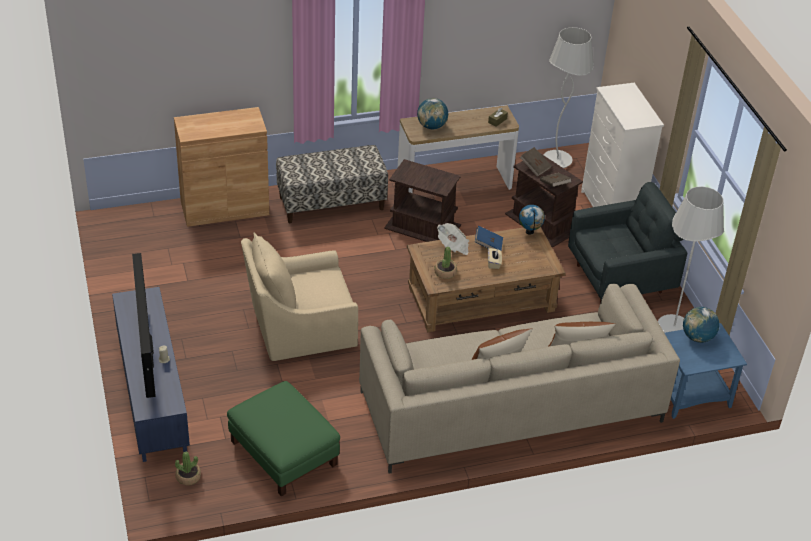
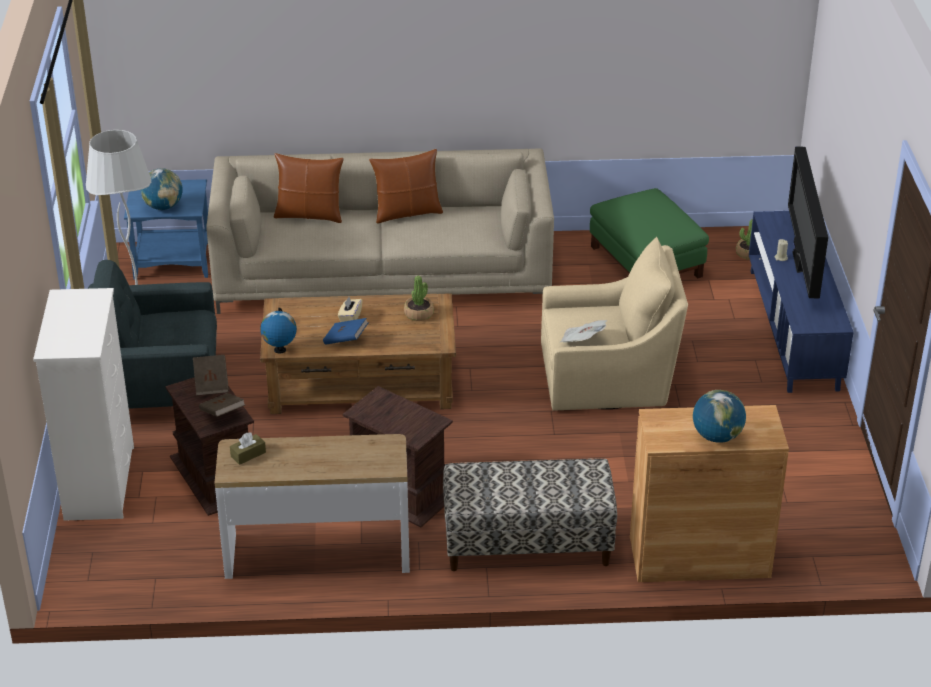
camera: 165 degrees left, 5 degrees down
(431, 126) = (360, 456): globe -> globe (717, 437)
(453, 246) = (394, 343): newspaper -> newspaper (582, 341)
(557, 160) = (123, 579): white floor lamp -> none

